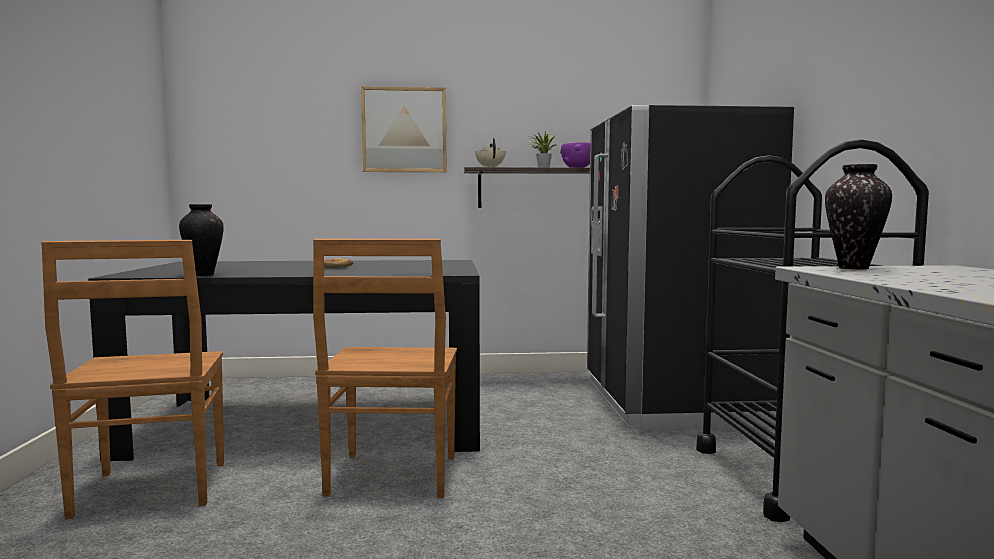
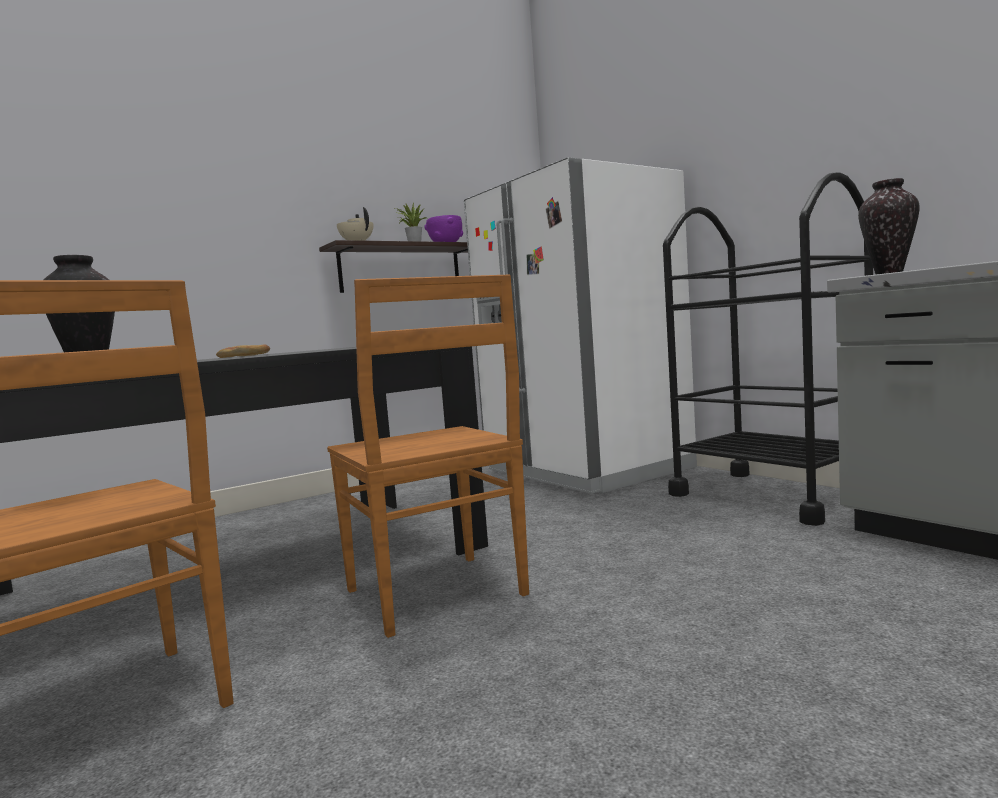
camera: 30 degrees left, 0 degrees up
(404, 130) = (241, 197): picture -> none
(671, 403) = (586, 469): black fridge -> white fridge

